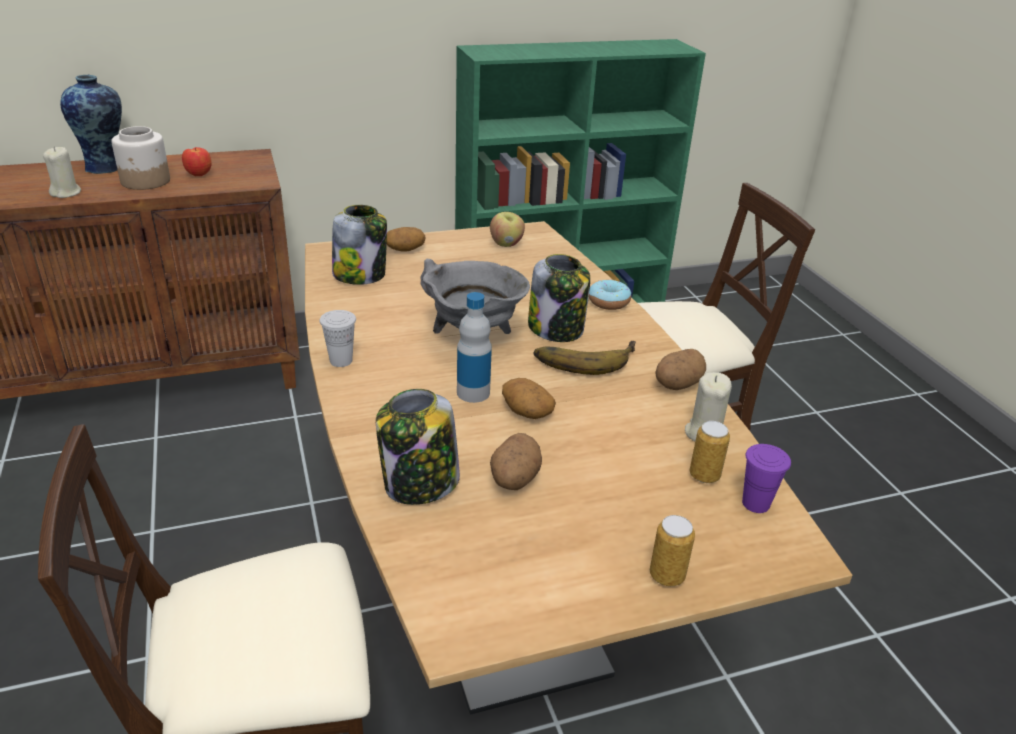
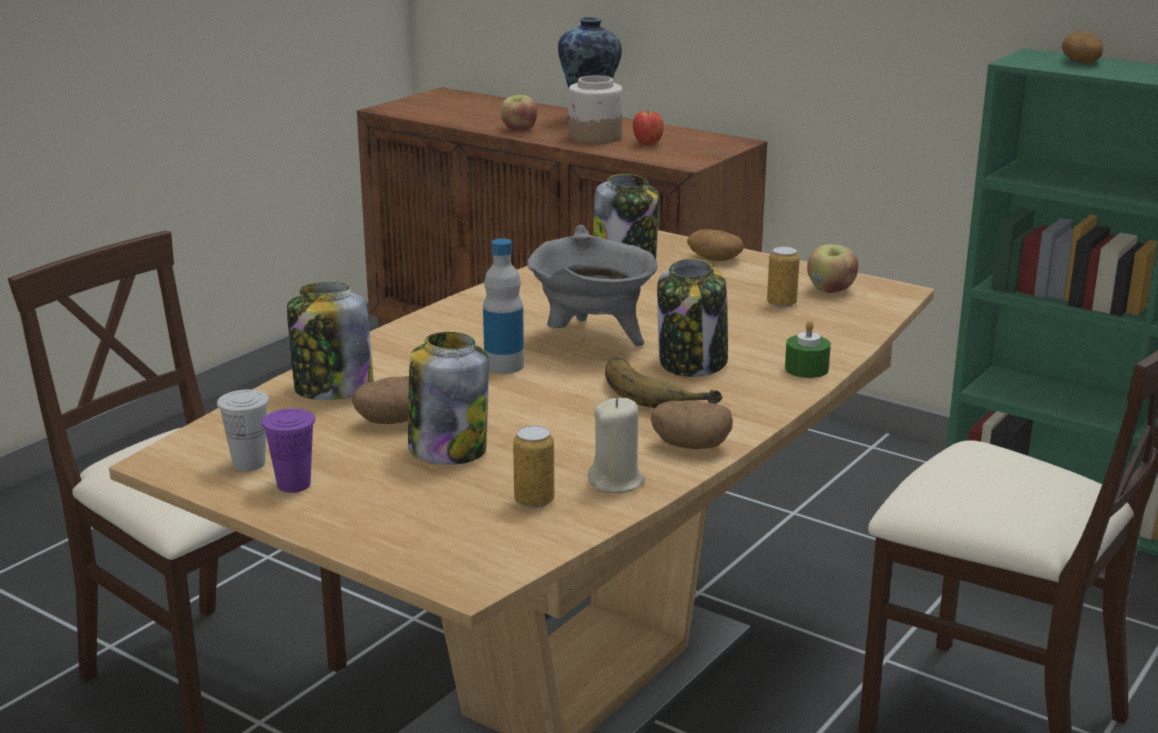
camera: 55 degrees right, 10 degrees down
(66, 193) = (518, 129): beige candle -> apple
(341, 361) = (464, 305): white cup -> white cup (249, 464)
(526, 411) = (511, 395): potato -> potato (1080, 61)
(589, 476) = (448, 449): none -> jar
(608, 302) = (806, 369): donut -> green candle
(667, 575) = (343, 521): can -> can (781, 303)
(755, 503) = (523, 538): purple cup -> purple cup (294, 485)

